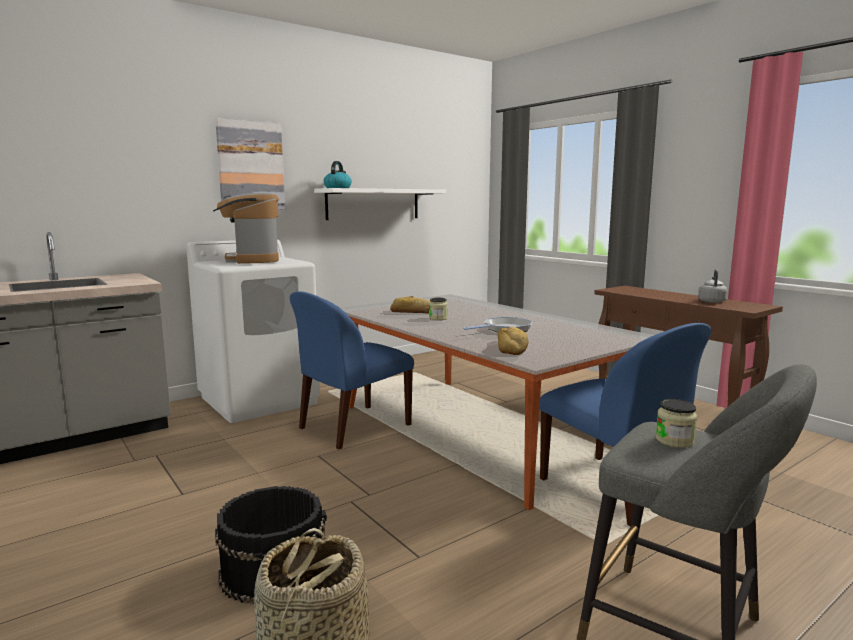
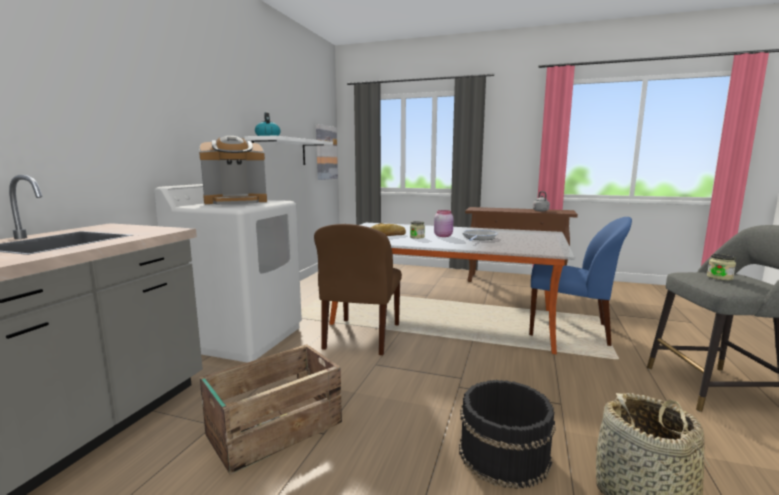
camera: 35 degrees left, 0 degrees up
(159, 478) = (273, 429): none -> crate
(250, 166) = (199, 110): picture -> picture (326, 152)
(251, 260) = (236, 202): coffee machine -> coffee machine turned 60 degrees counterclockwise
(353, 427) = (361, 337): blue chair -> brown chair
(474, 321) = (443, 236): none -> pink jar
(511, 347) = (519, 247): bread -> none

